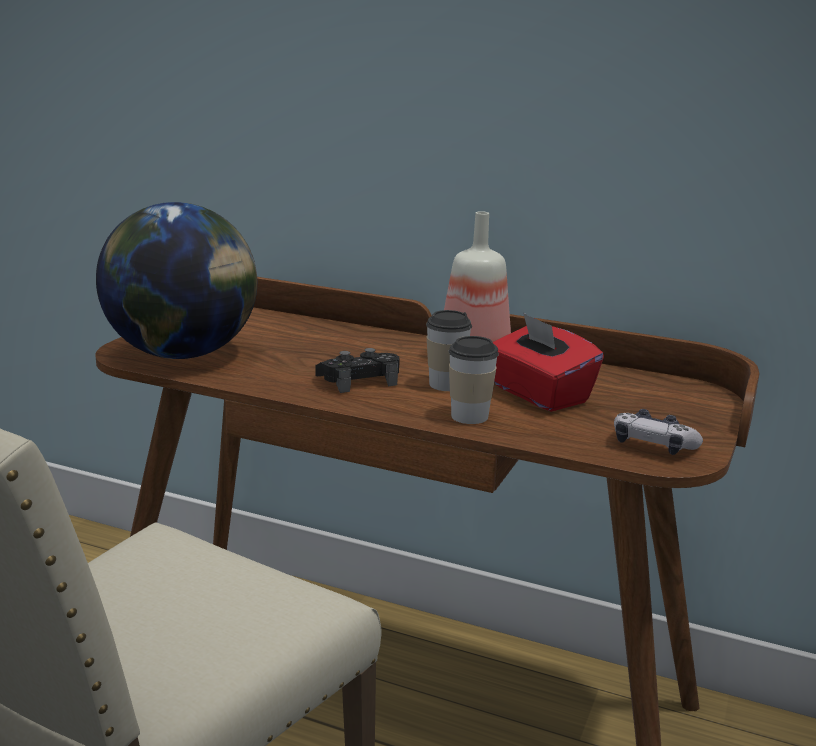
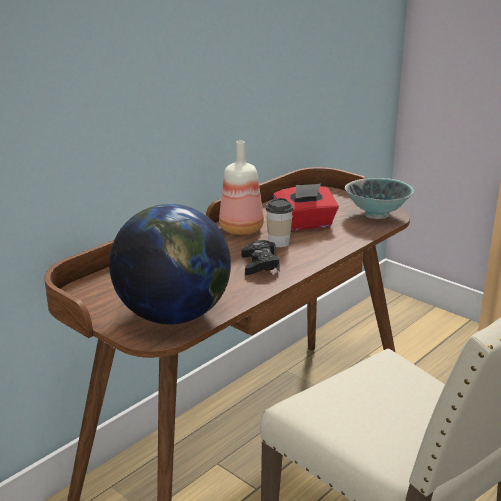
camera: 70 degrees left, 5 degrees up
(469, 416) = (327, 245): cup -> none
(653, 445) = (377, 215): game controller -> bowl

